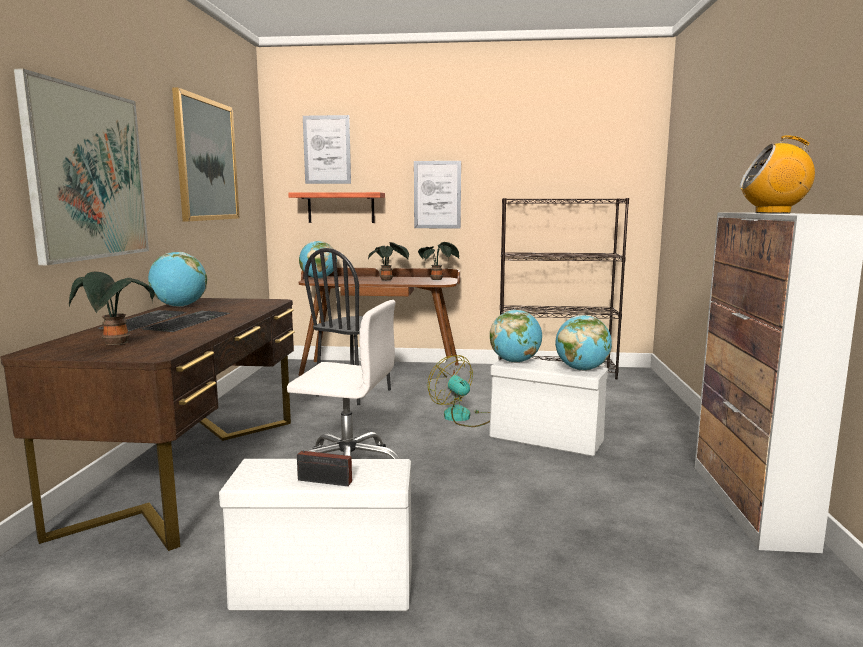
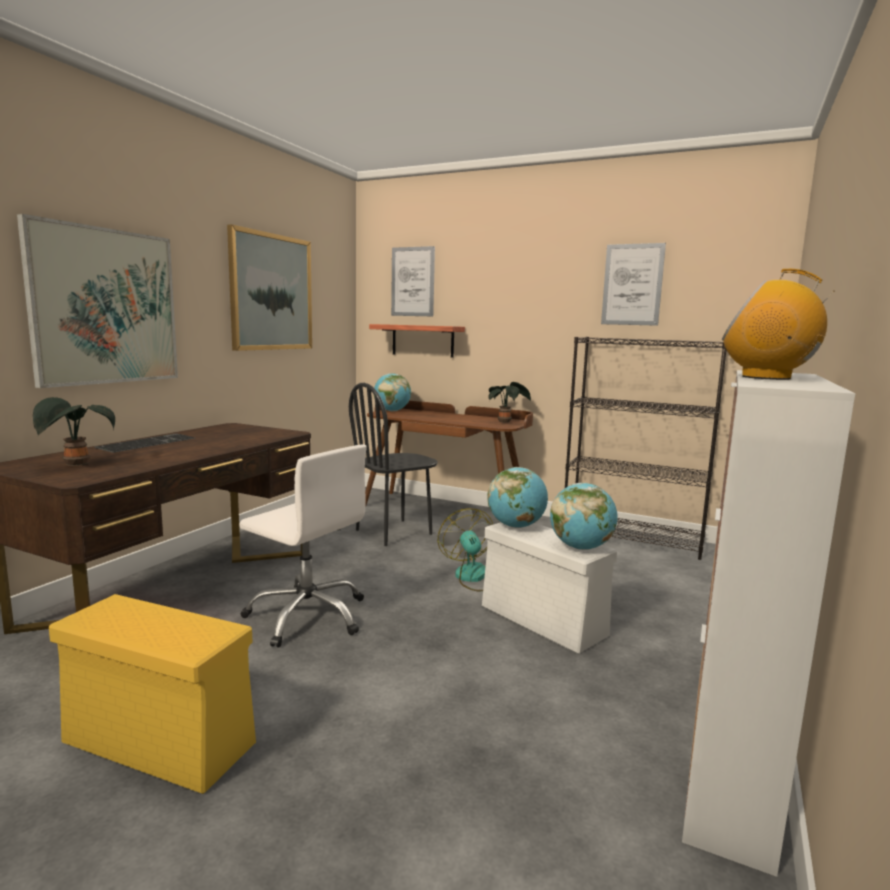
camera: 20 degrees right, 0 degrees up
(180, 306) = (205, 431): globe -> none
(187, 321) = (178, 447): keyboard -> none
(327, 482) = (142, 636): radio -> none
(327, 588) = (162, 743): white storage box -> yellow storage box
(388, 280) = (454, 418): potted plant -> none
(437, 195) = (517, 330): picture -> picture (632, 284)

